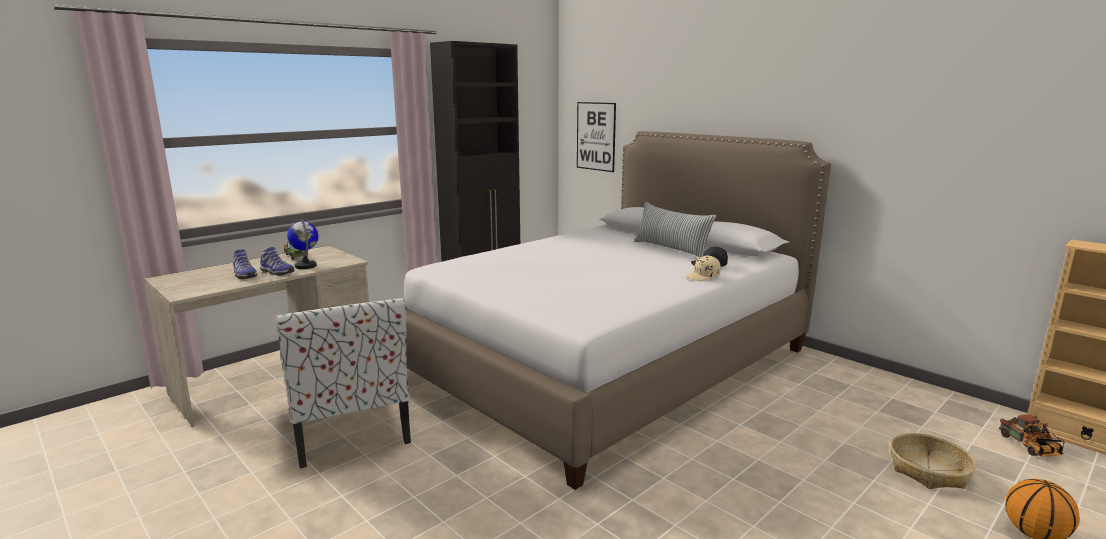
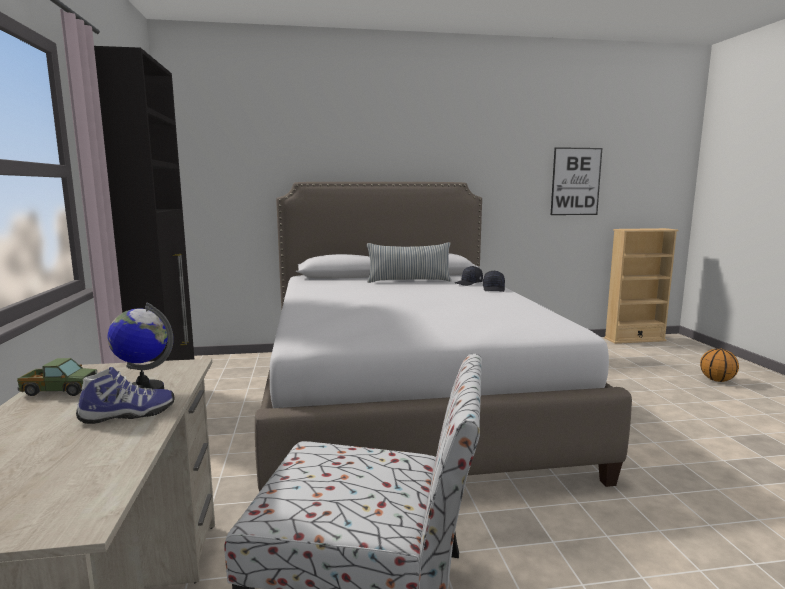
camera: 55 degrees left, 5 degrees down
(244, 275) = (78, 442): shoe -> none
(596, 136) = (225, 192): picture -> picture (575, 181)
(702, 277) = (494, 289): beige cap -> black cap
(928, 470) = (646, 375): basket -> none
(1031, 447) = (635, 349): toy truck -> none

